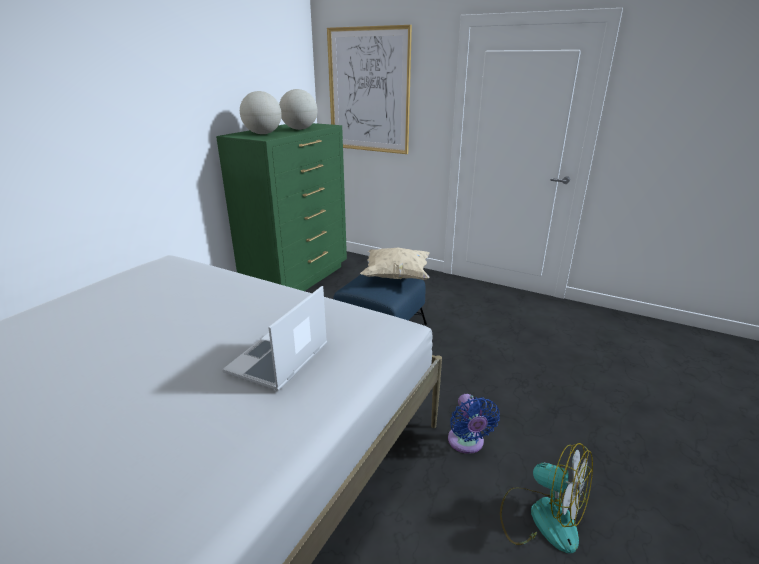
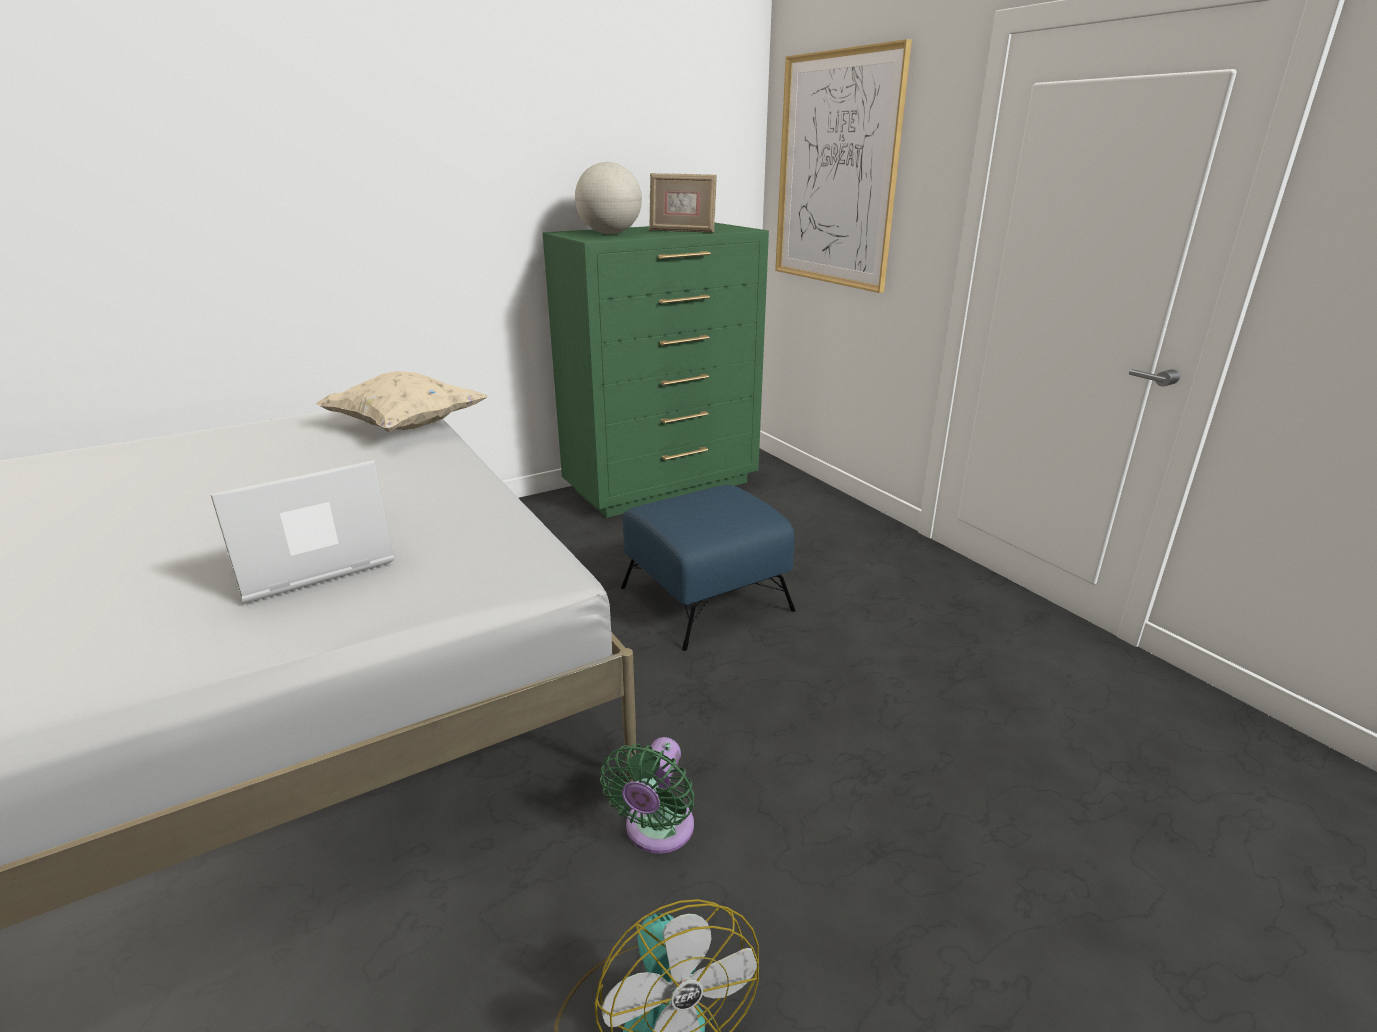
camera: 30 degrees right, 0 degrees up
(299, 129) = (682, 231): globe -> picture frame
(396, 276) = (740, 507): beige pillow -> beige pillow (405, 427)
(467, 443) = (656, 831): blue fan -> green fan

